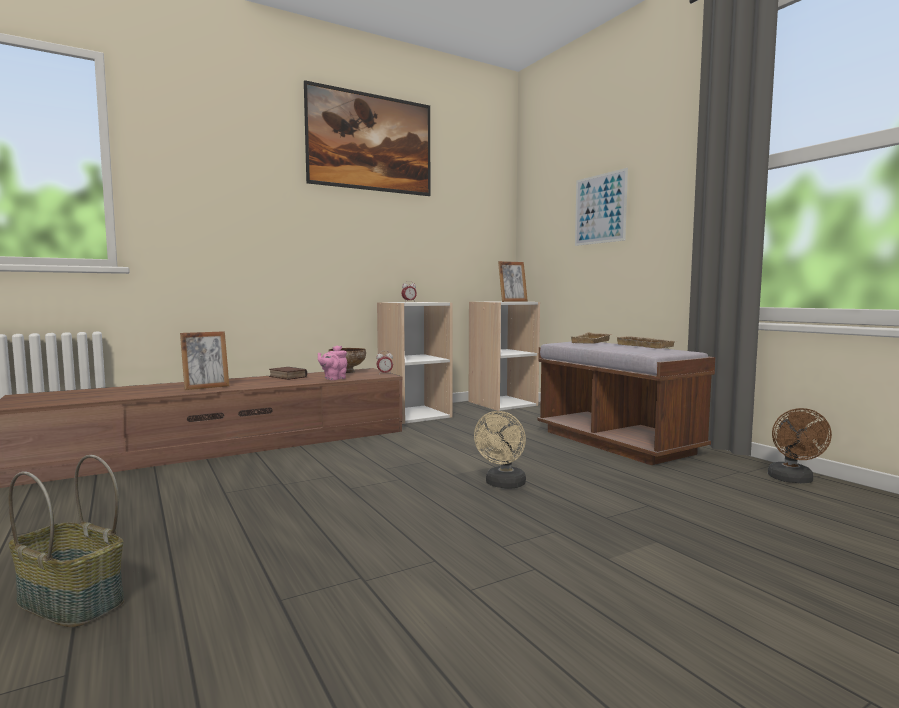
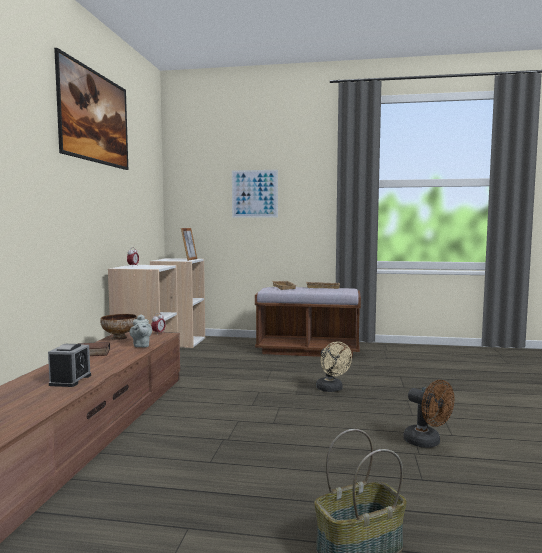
camera: 50 degrees left, 0 degrees up
(206, 387) = (70, 380): picture frame -> alarm clock
(333, 378) = (141, 345): pink teapot -> grey teapot
(793, 480) = (405, 349): brown fan -> brown fan (427, 442)

